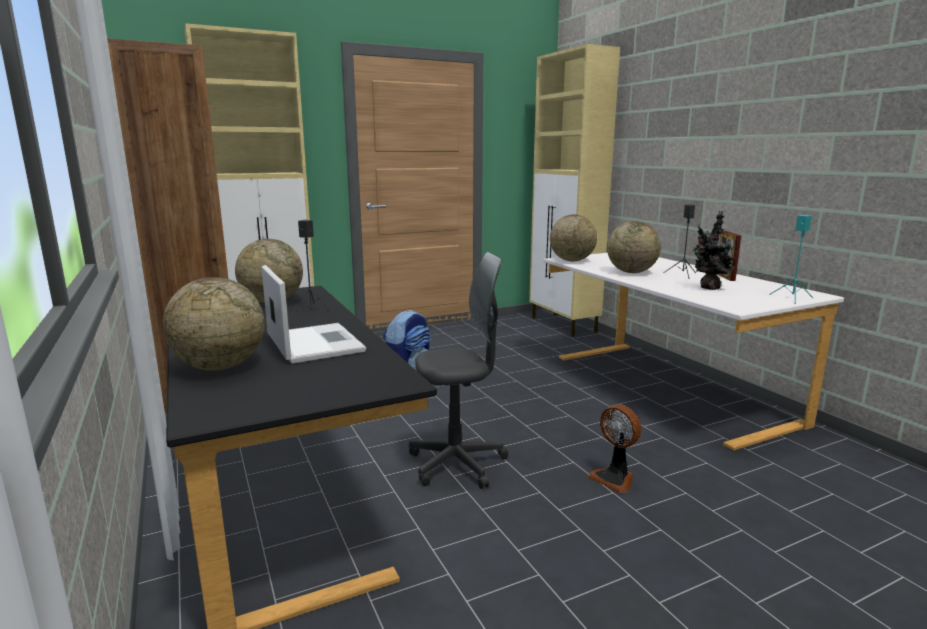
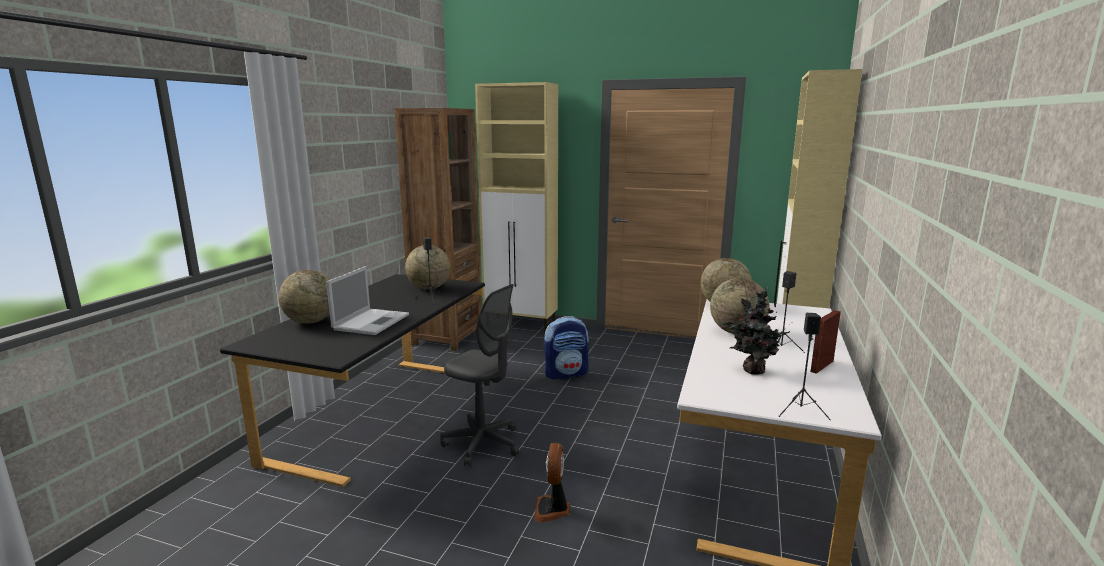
camera: 45 degrees right, 0 degrees up
(792, 298) = (801, 411): turquoise speaker -> black speaker

